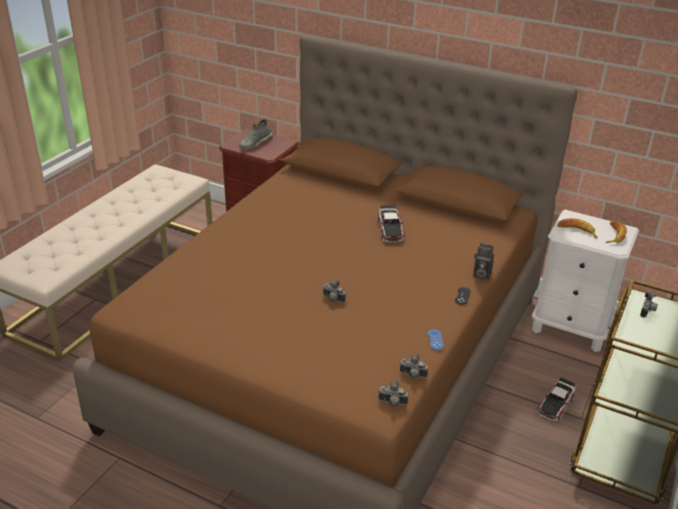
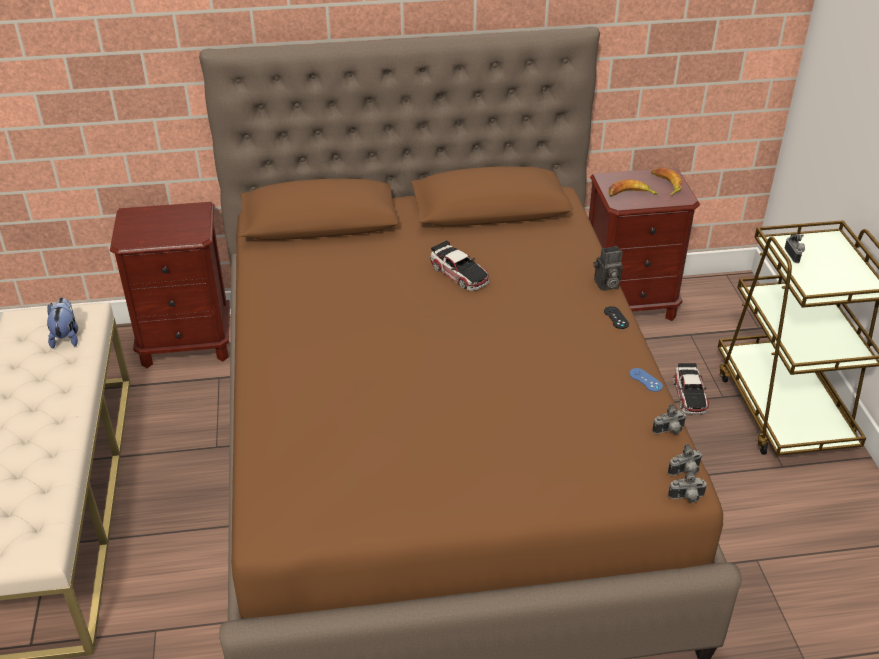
camera: 35 degrees left, 5 degrees up
(167, 187) = (66, 337): none -> plush toy
(255, 143) = (157, 225): grey shoe -> none
(332, 299) = (496, 387): camera -> camera (687, 498)
(571, 328) = (629, 305): white nightstand -> brown nightstand

